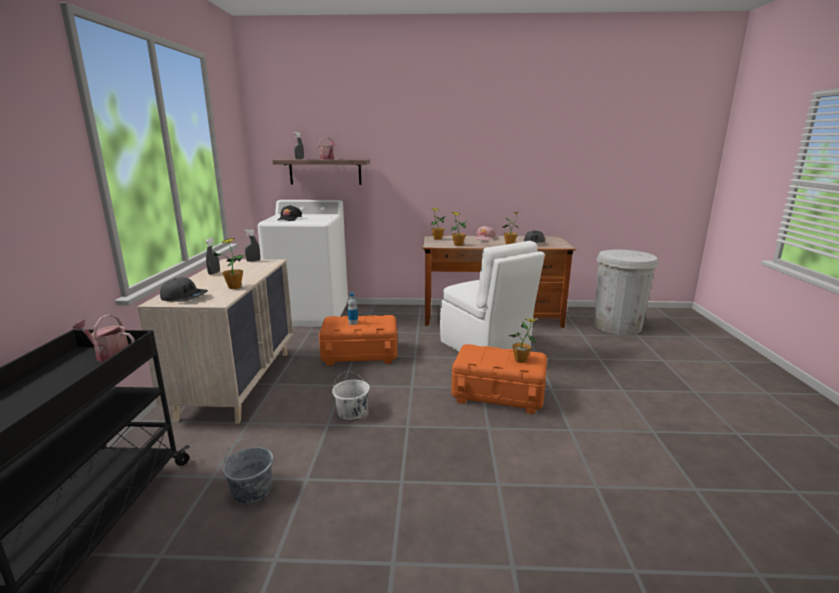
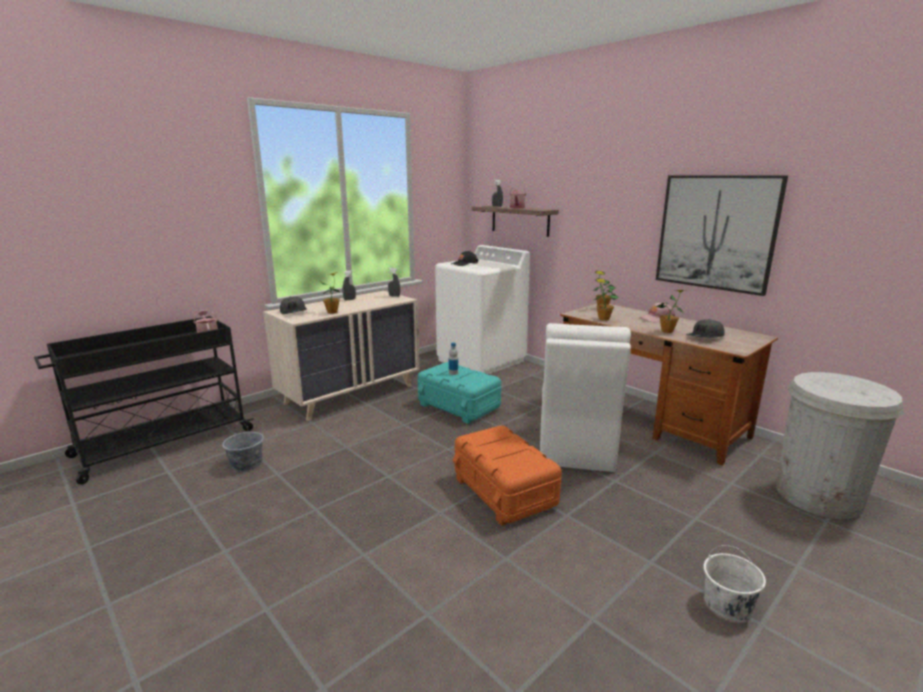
camera: 45 degrees right, 0 degrees up
(352, 412) = (374, 446): white bucket -> white bucket (728, 604)
(360, 354) = (459, 406): orange storage box -> turquoise storage box
(511, 169) = (716, 232): none -> picture
(520, 360) = (517, 460): potted plant -> none

